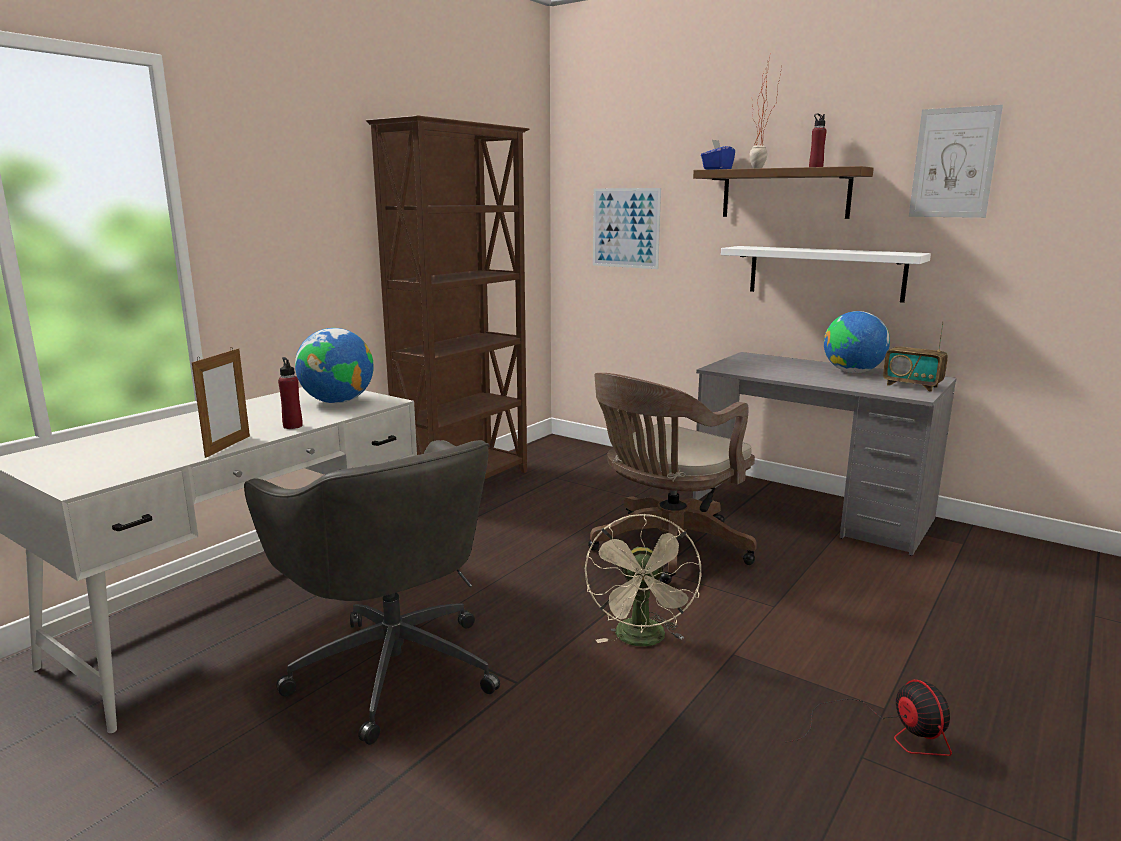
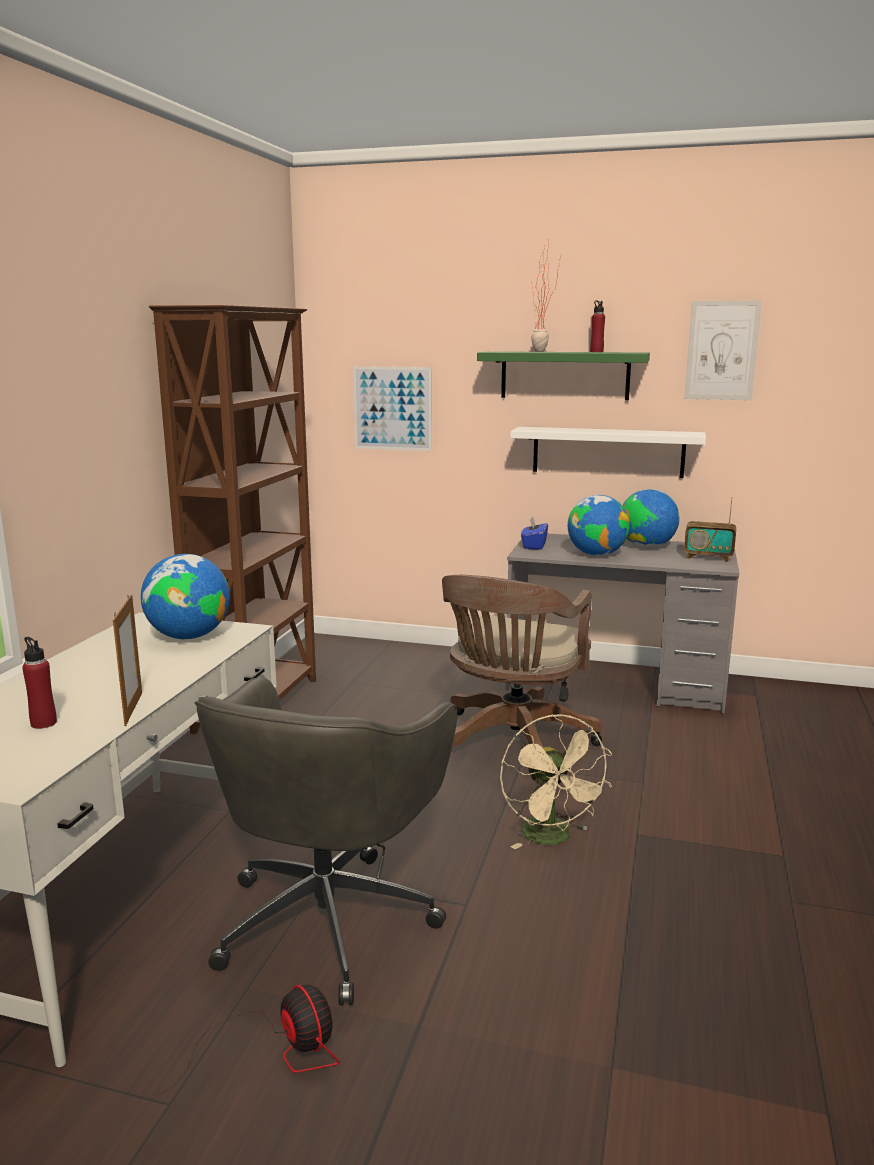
camera: 20 degrees left, 0 degrees up
(293, 426) = (176, 673): red bottle -> red bottle (43, 723)
(392, 666) = (329, 918): grey office chair -> grey office chair turned 75 degrees clockwise
(717, 169) = (497, 351): blue tissue box -> blue tissue box (534, 546)
(785, 193) = (564, 375): brown shelf -> green shelf
(789, 374) = (596, 554): none -> globe
(885, 733) = (796, 876): fan -> fan (276, 1050)

